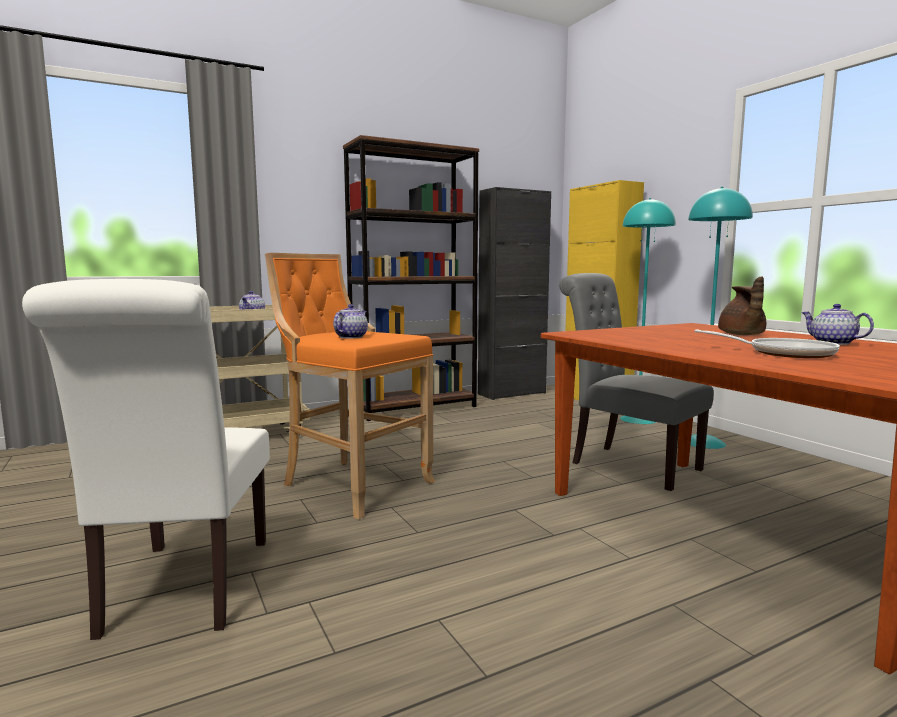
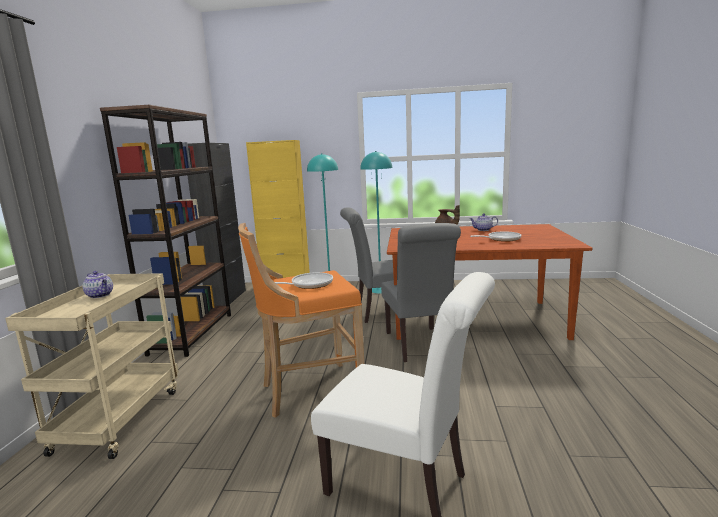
camera: 55 degrees left, 5 degrees up
(351, 337) = (308, 285): teapot -> frying pan
(559, 513) = (419, 346): none -> grey chair

